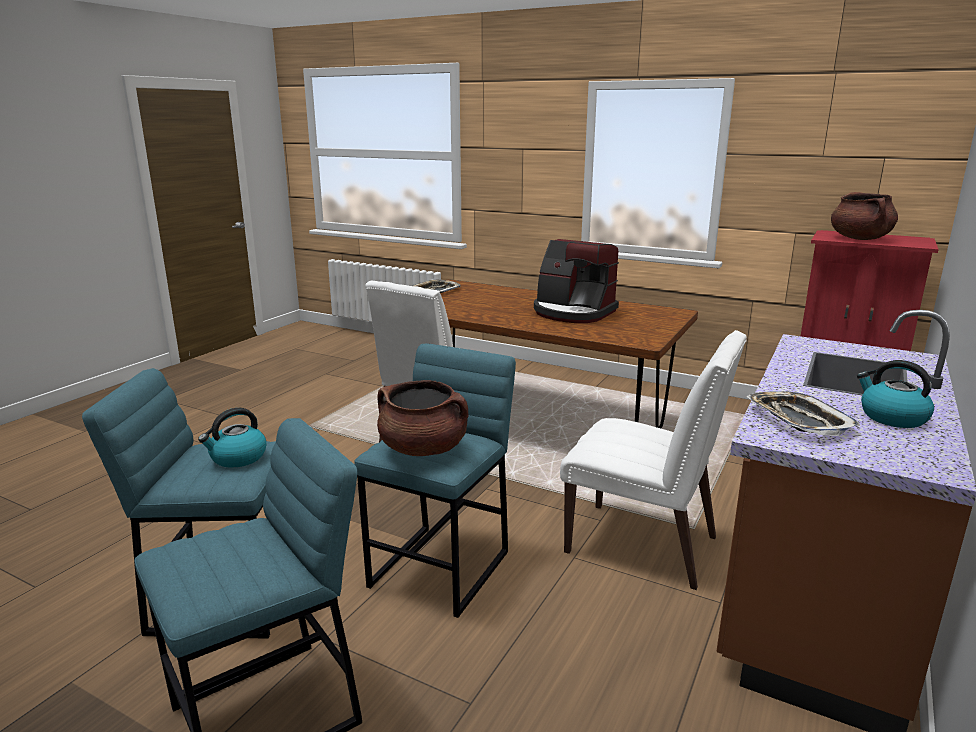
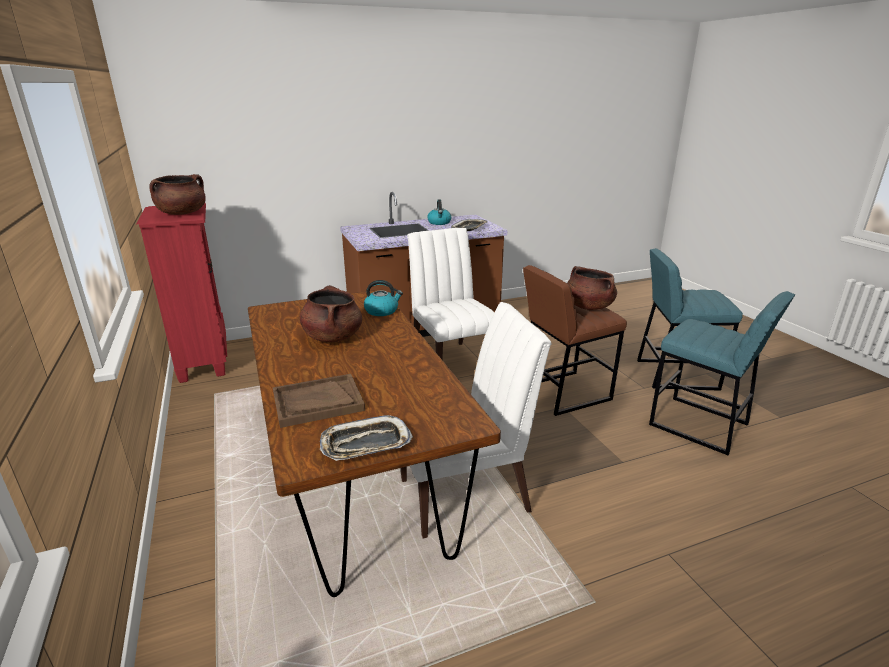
camera: 140 degrees left, 5 degrees up
(237, 458) = (698, 330): kettle -> kettle (382, 311)
(441, 566) = (563, 393): blue stool -> brown stool
(493, 293) = (318, 402): none -> brown tray
(573, 312) = (333, 337): coffee machine -> brown cooking pot

